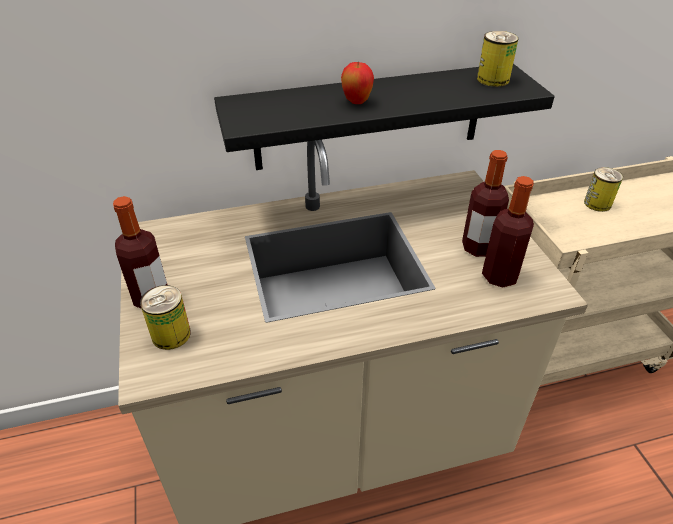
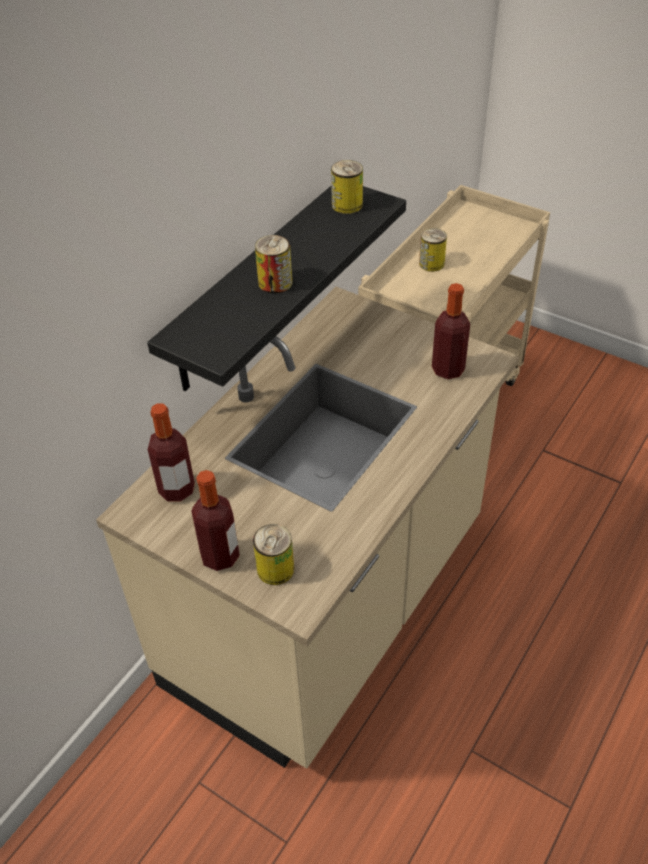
camera: 40 degrees left, 5 degrees up
(356, 102) = (275, 282): apple -> can
(478, 247) = (411, 355): bottle -> bottle (177, 490)

